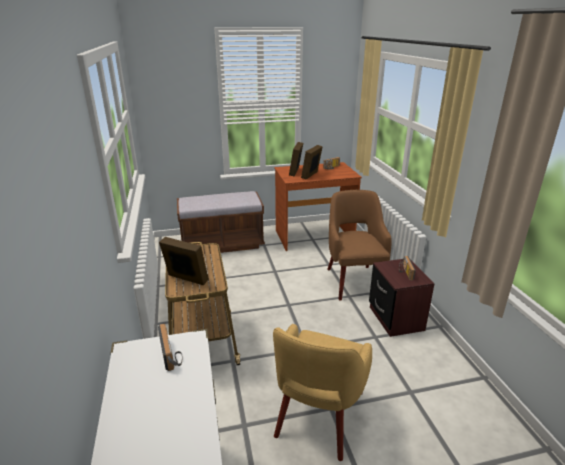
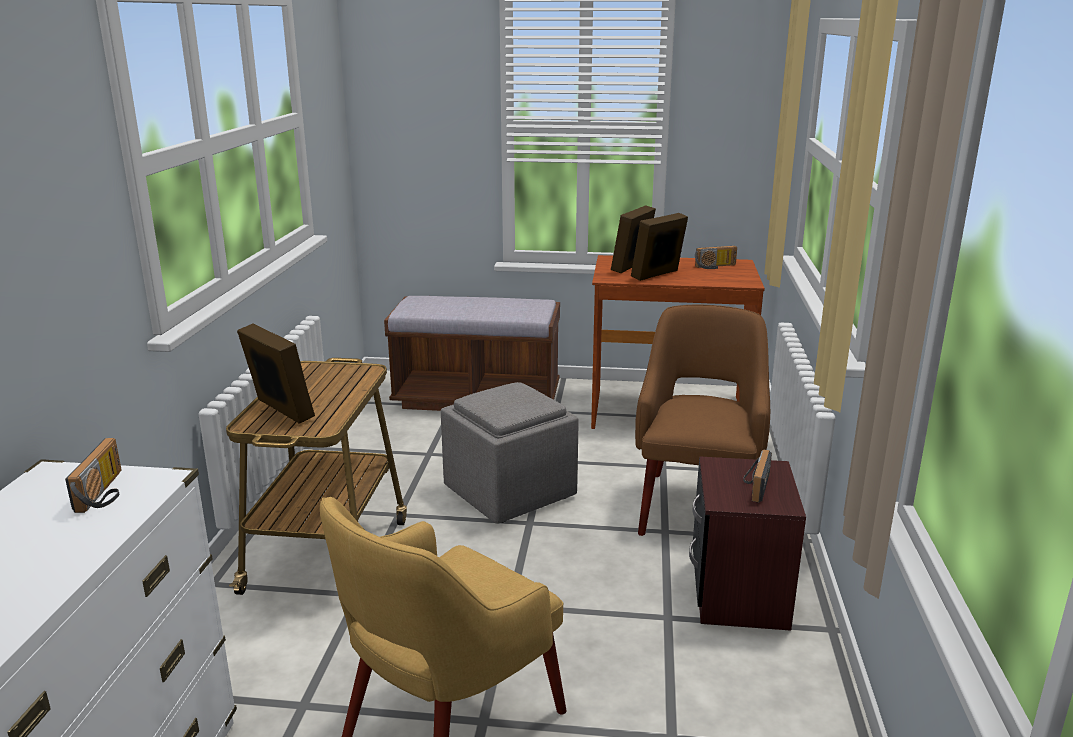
camera: 20 degrees right, 5 degrees down
(270, 291) = (511, 492): none -> grey ottoman

